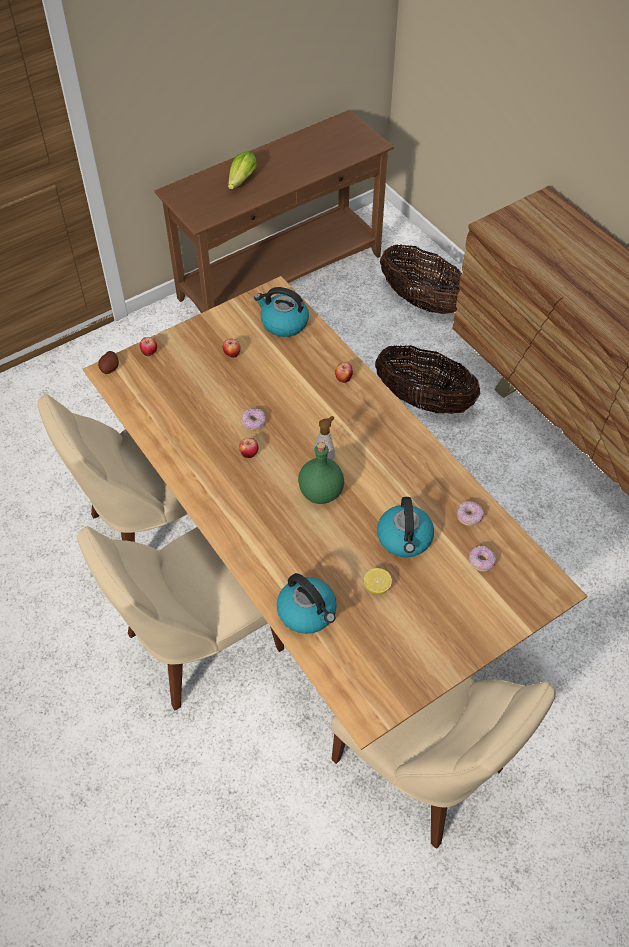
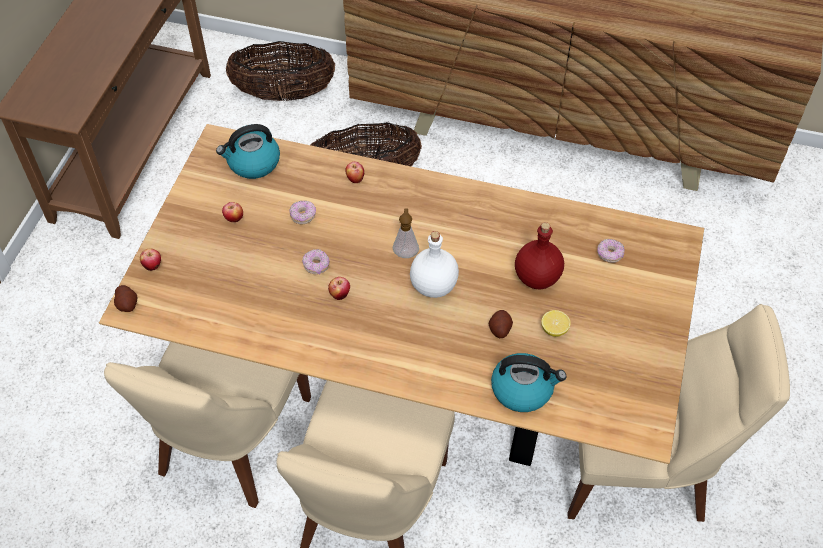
camera: 40 degrees left, 0 degrees up
(240, 182) = (75, 61): lettuce -> none
(320, 493) = (433, 286): green bottle -> white bottle
(336, 557) = (500, 329): none -> potato
(405, 539) = (536, 277): kettle -> red bottle
(469, 517) = (566, 226): donut -> donut (303, 216)

